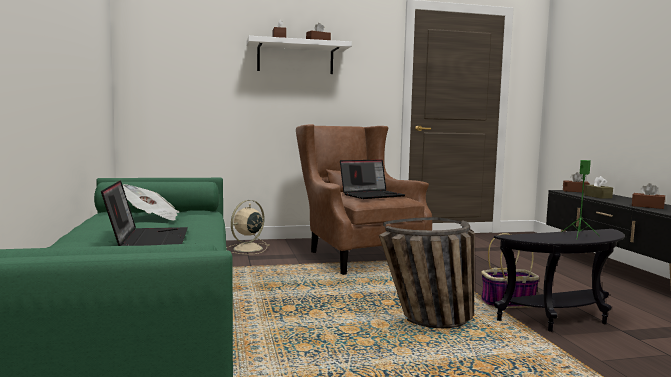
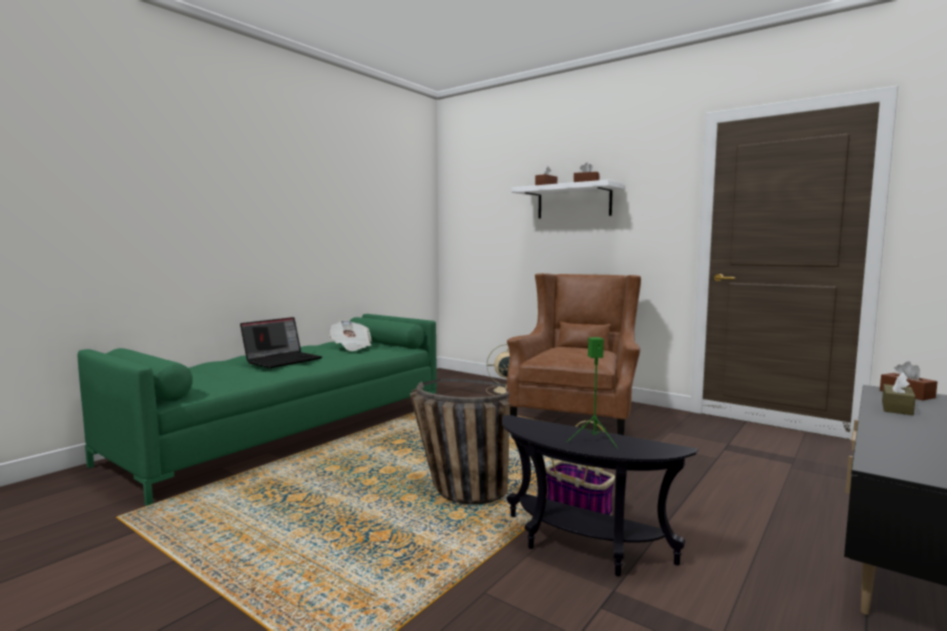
camera: 50 degrees right, 0 degrees up
(372, 195) = (569, 354): laptop -> none
(647, 206) = (899, 439): brown tissue box -> none

